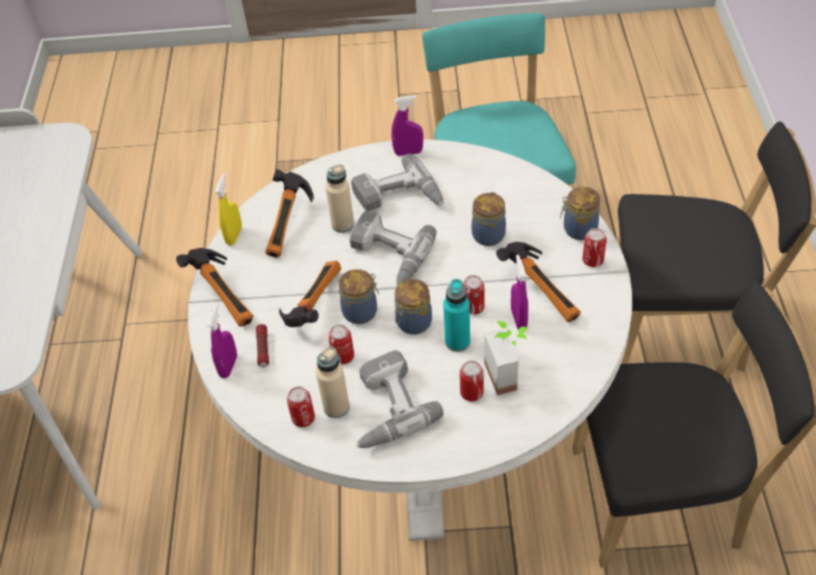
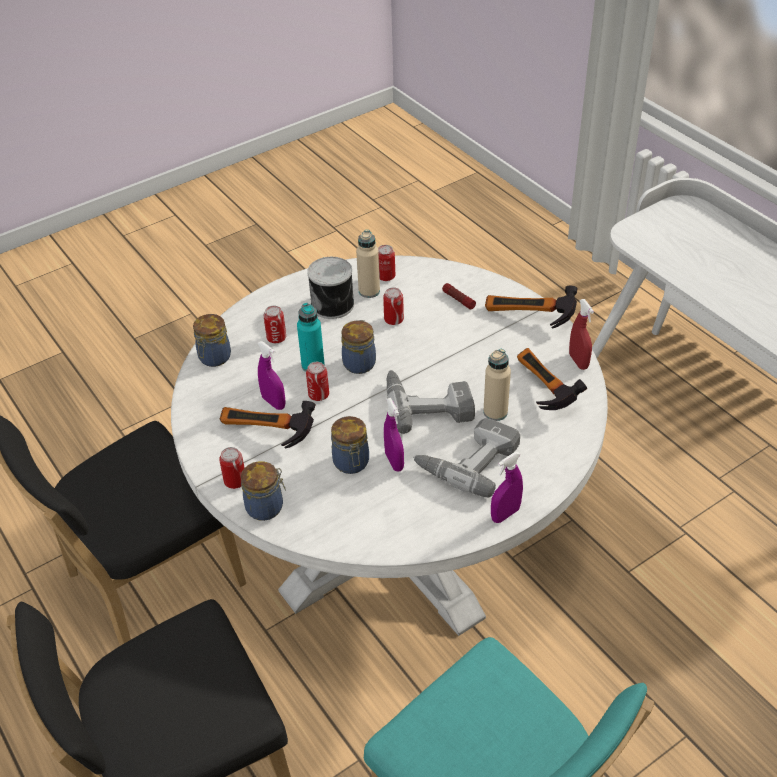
camera: 145 degrees right, 5 degrees down
(228, 366) = (471, 281): purple spray bottle -> purple spray bottle (394, 461)
(234, 236) = (578, 361): yellow spray bottle -> red spray bottle
(311, 303) = (455, 342): hammer -> none
(361, 311) = (409, 353): jar -> jar (214, 358)
(385, 408) = (333, 304): power drill -> can
(508, 374) = (256, 361): potted plant -> none

